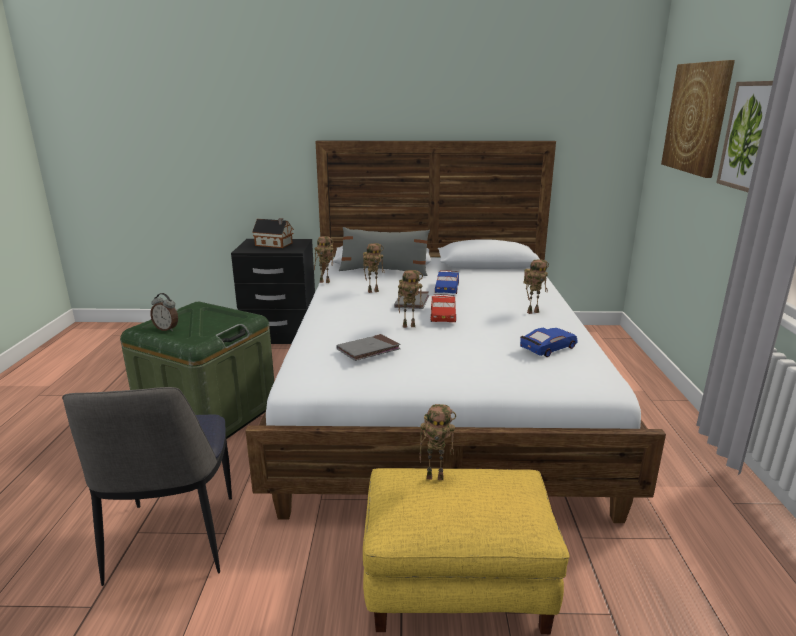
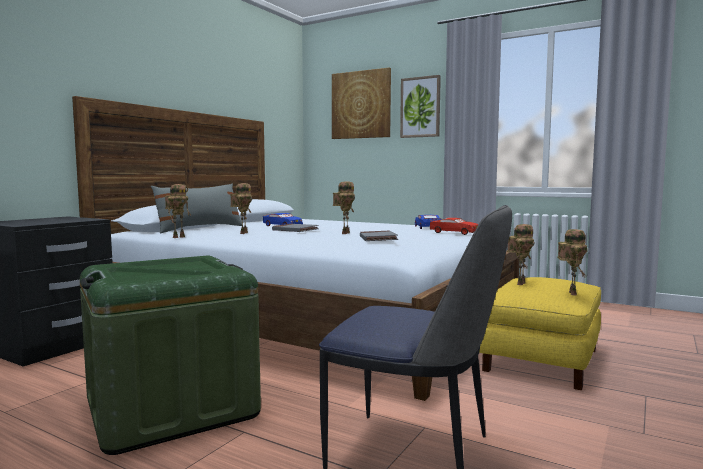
camera: 60 degrees left, 15 degrees down
(167, 329) = (151, 278): alarm clock -> none
(275, 244) = (44, 220): toy house -> none
(443, 315) = (337, 230): red toy car -> red toy car (454, 232)
(533, 312) = (366, 223): toy robot -> toy robot (570, 293)

